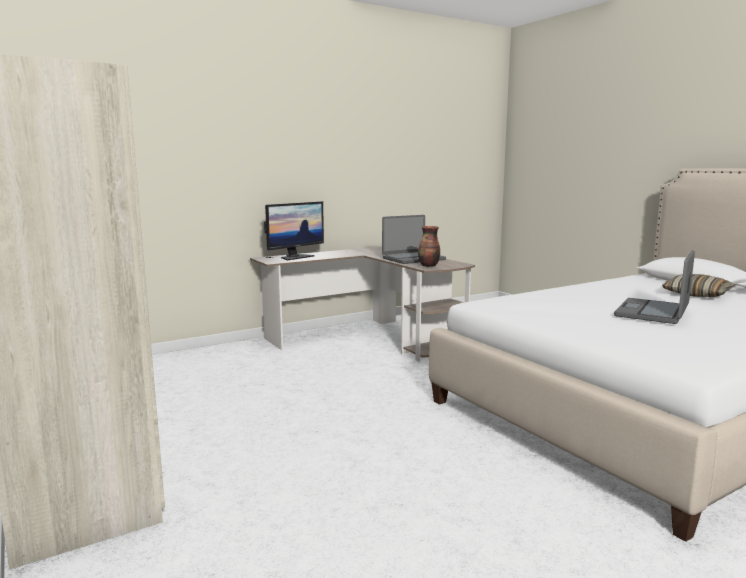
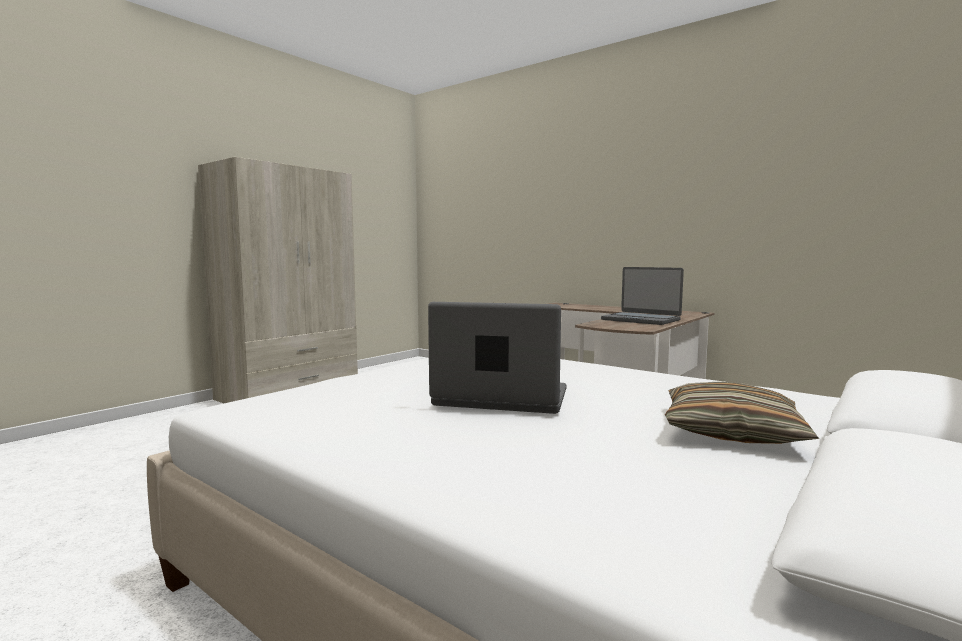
camera: 70 degrees right, 5 degrees down
(295, 257) = (577, 306): monitor -> none
(428, 265) = (607, 324): vase -> none

